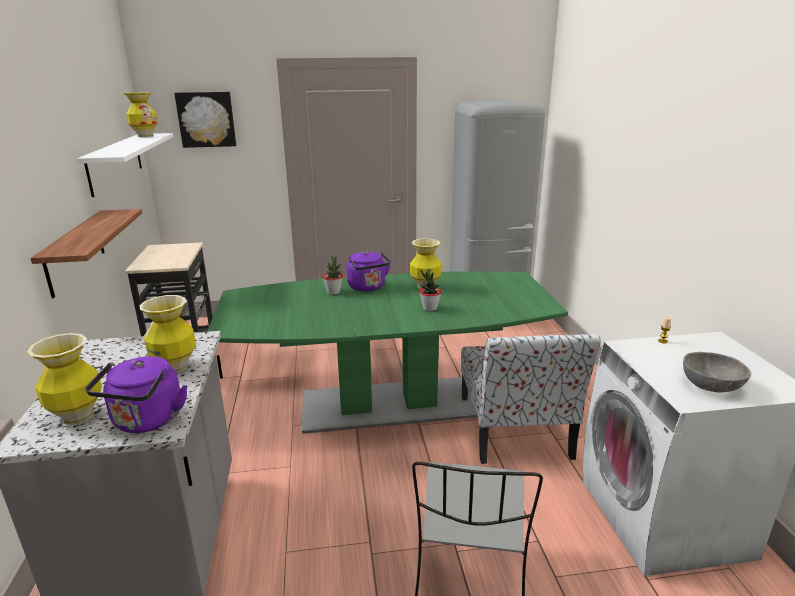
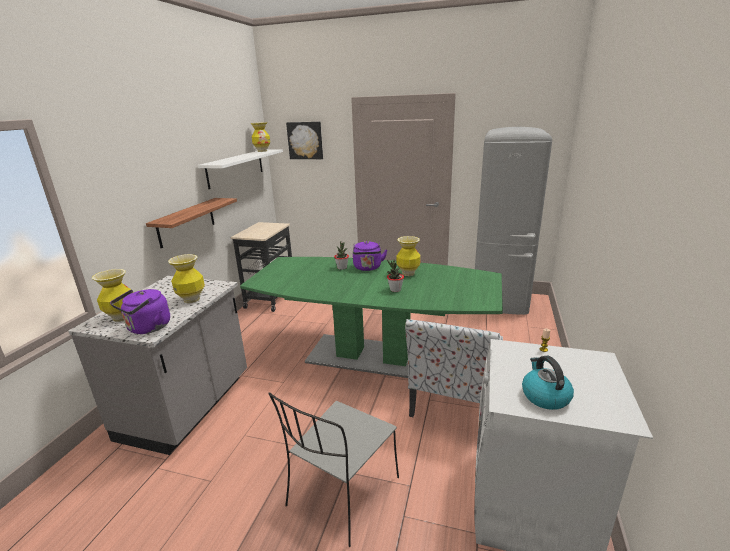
camera: 25 degrees right, 0 degrees up
(711, 386) = (544, 396): grey bowl -> kettle

